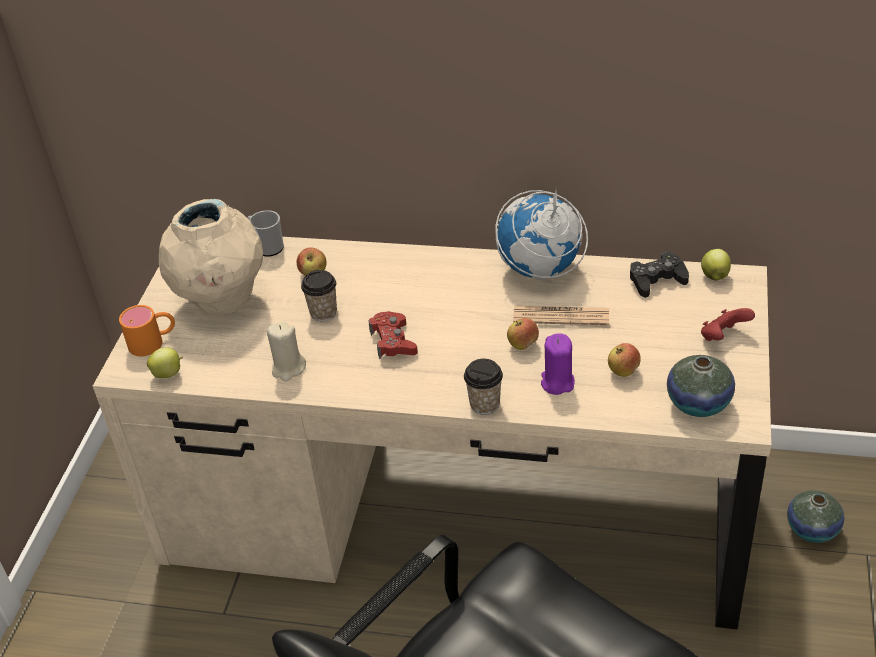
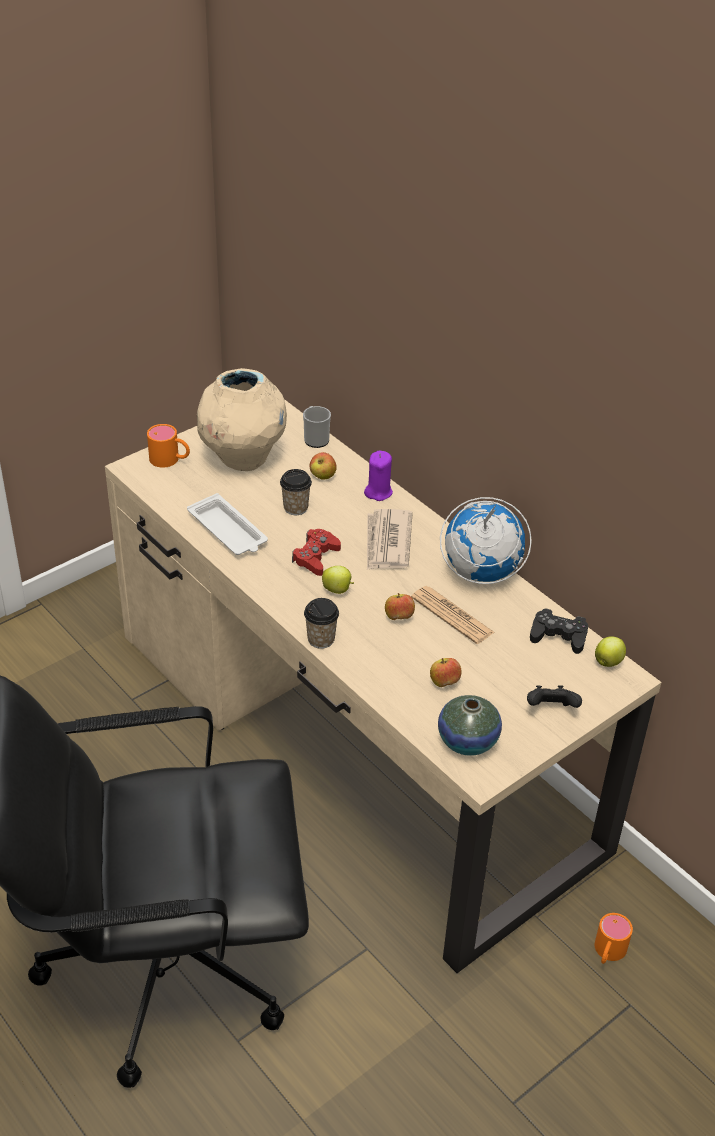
camera: 35 degrees right, 0 degrees up
(168, 374) = (155, 487): apple -> apple (338, 590)
(288, 368) = (228, 531): beige candle -> white tray
(437, 293) = (387, 543): none -> newspaper
(557, 382) = (388, 658): purple candle -> purple candle (378, 492)
(723, 337) = (551, 709): red game controller -> black game controller
(812, 529) = (608, 952): vase -> orange mug

